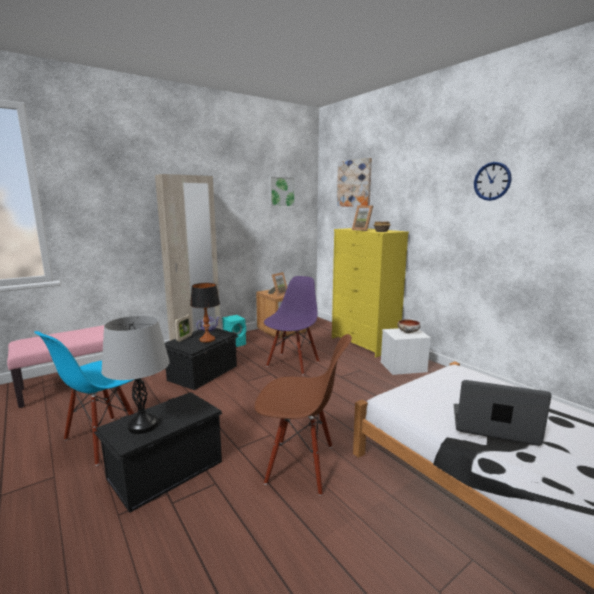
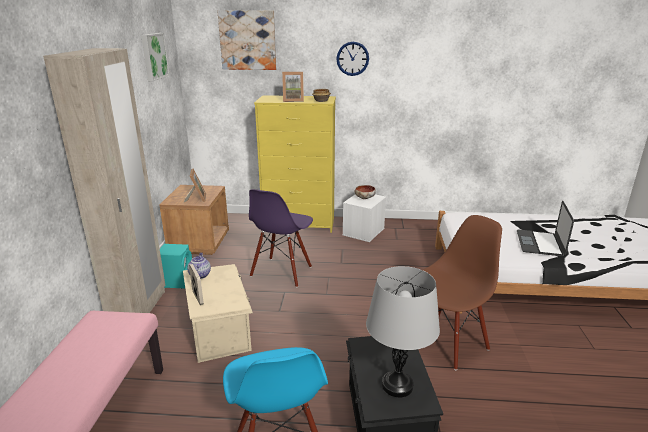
camera: 50 degrees left, 10 degrees up
(204, 373) = (220, 329): black storage box -> beige storage box
(207, 339) = (226, 285): table lamp -> none
(292, 363) = (282, 272): purple chair -> purple chair turned 135 degrees counterclockwise
(492, 181) = (422, 46): wall clock -> wall clock (352, 58)
(493, 425) = (540, 243): laptop -> laptop turned 45 degrees counterclockwise

